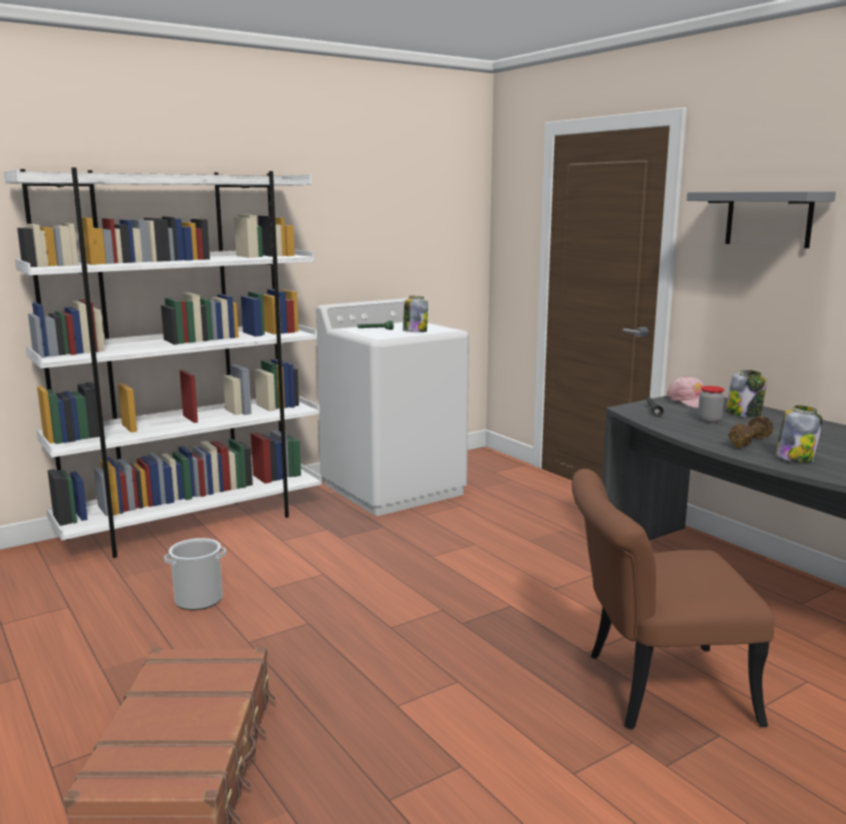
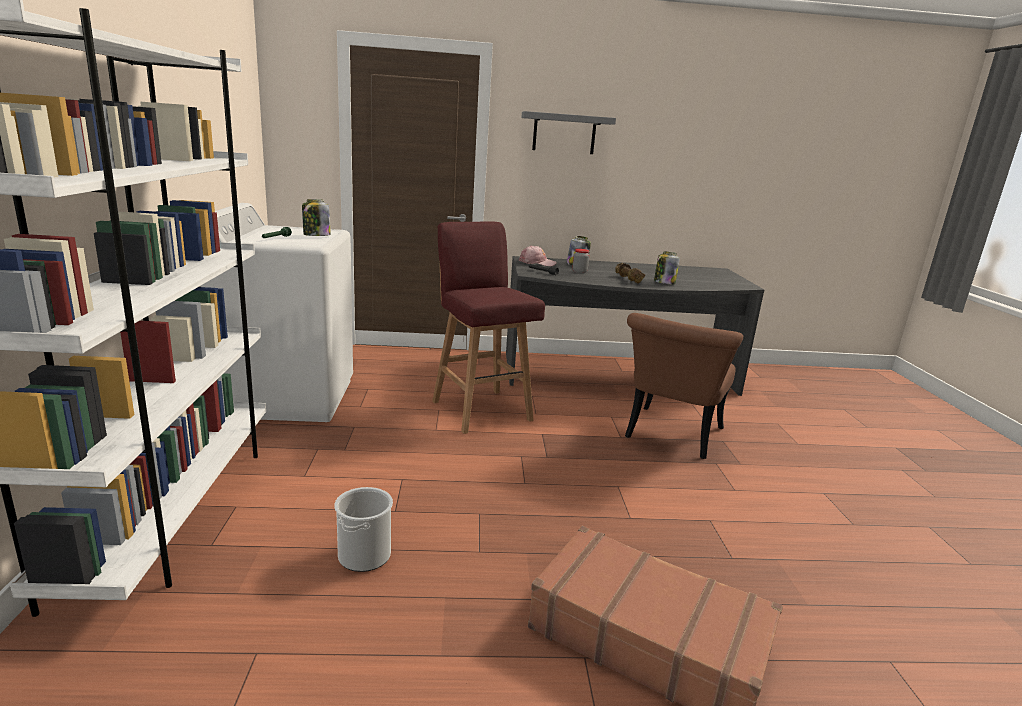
camera: 60 degrees left, 5 degrees up
(509, 560) = (480, 409): none -> red stool

